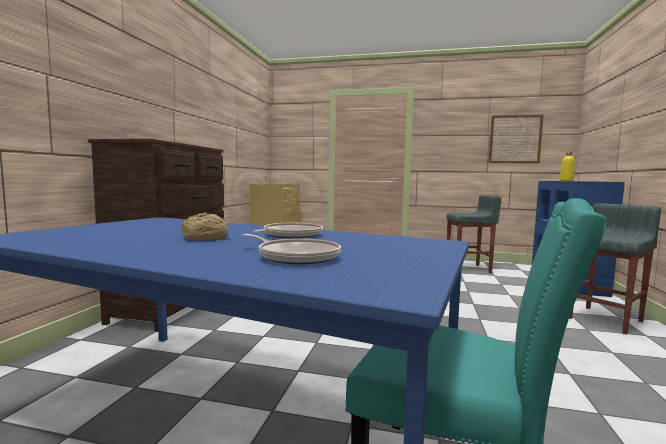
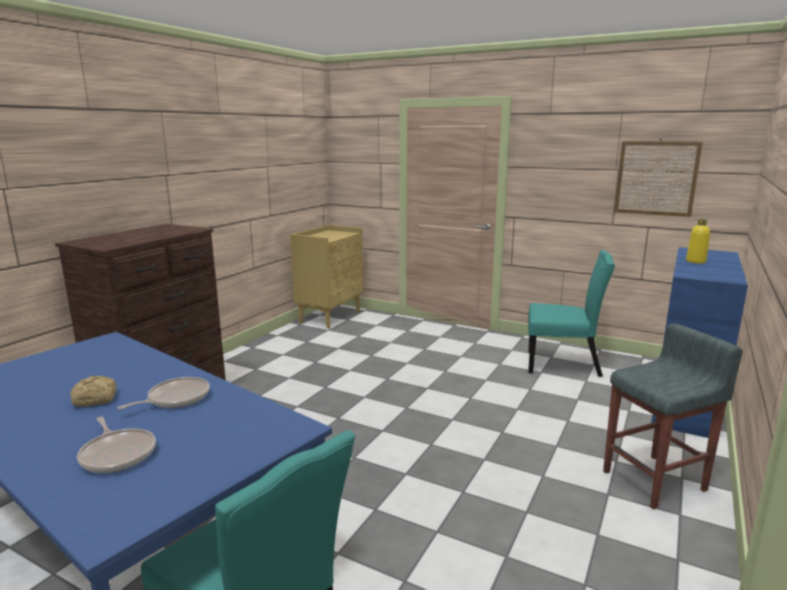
camera: 15 degrees right, 10 degrees up
(468, 268) = (561, 364): grey stool -> turquoise chair

